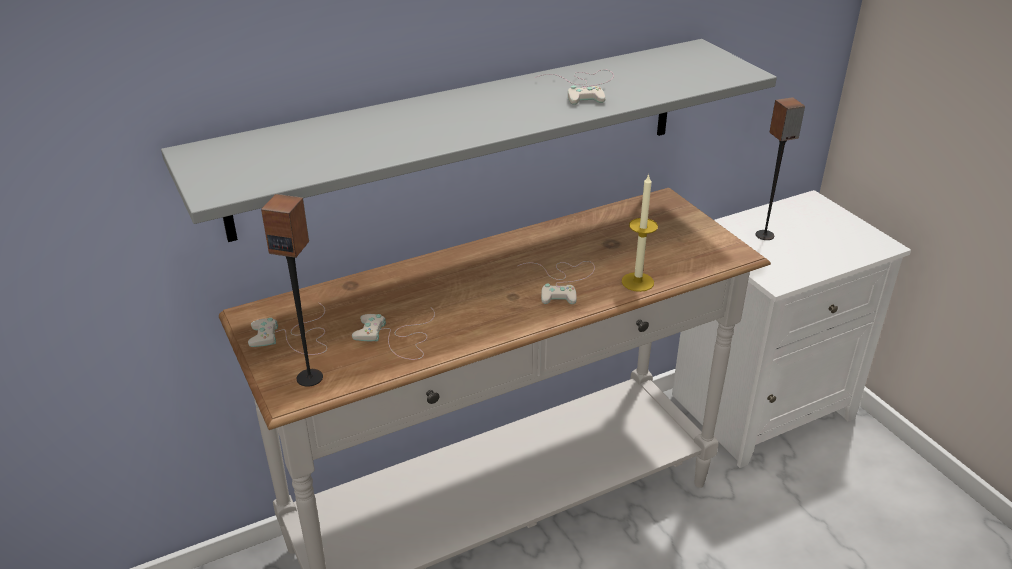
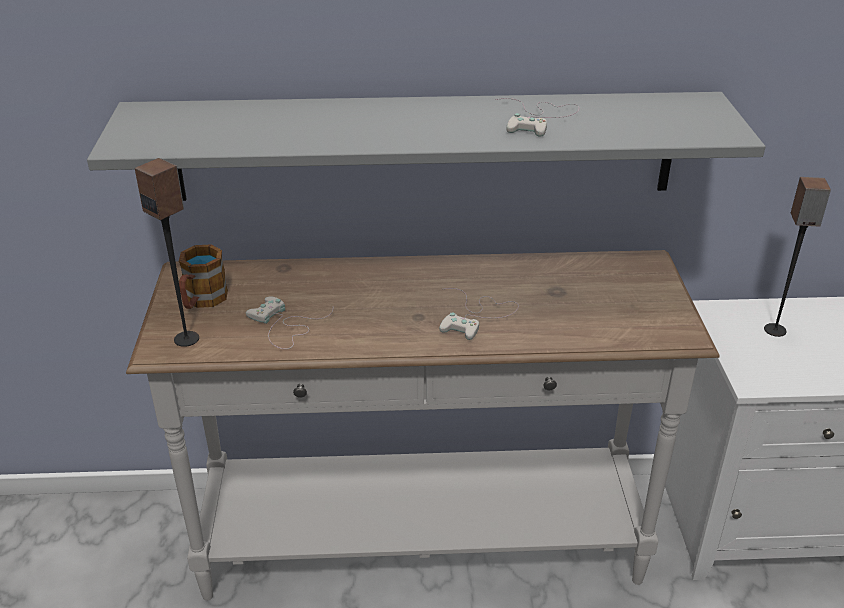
camera: 25 degrees right, 0 degrees up
(294, 337) = (202, 301): white game controller -> mug
(637, 282) = (552, 336): candle -> none

